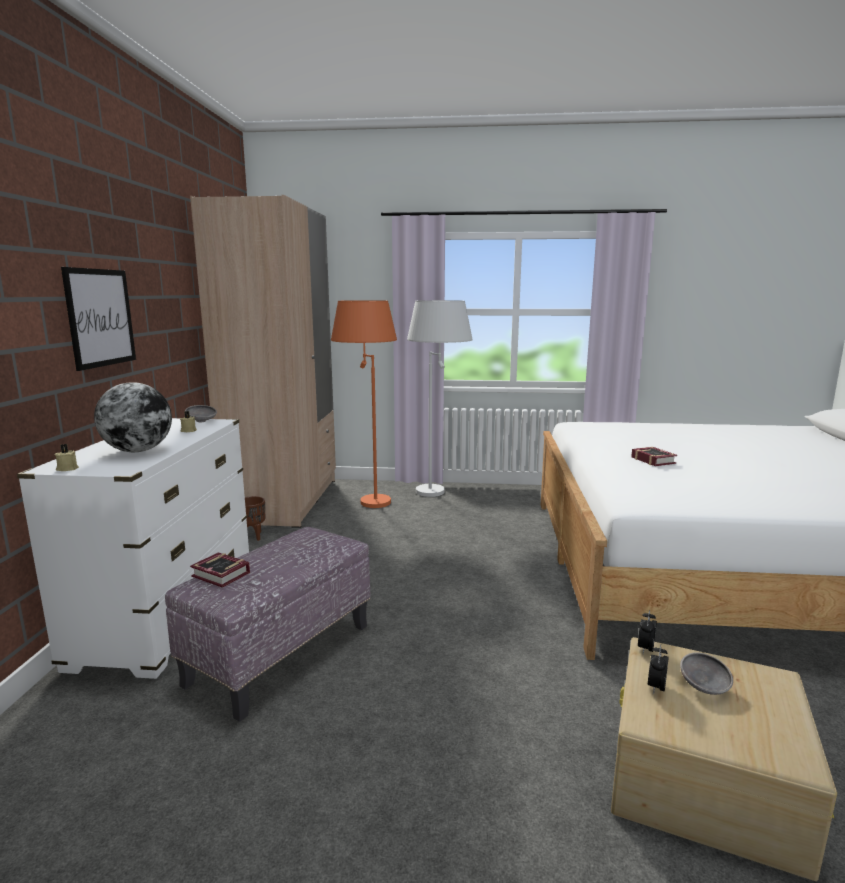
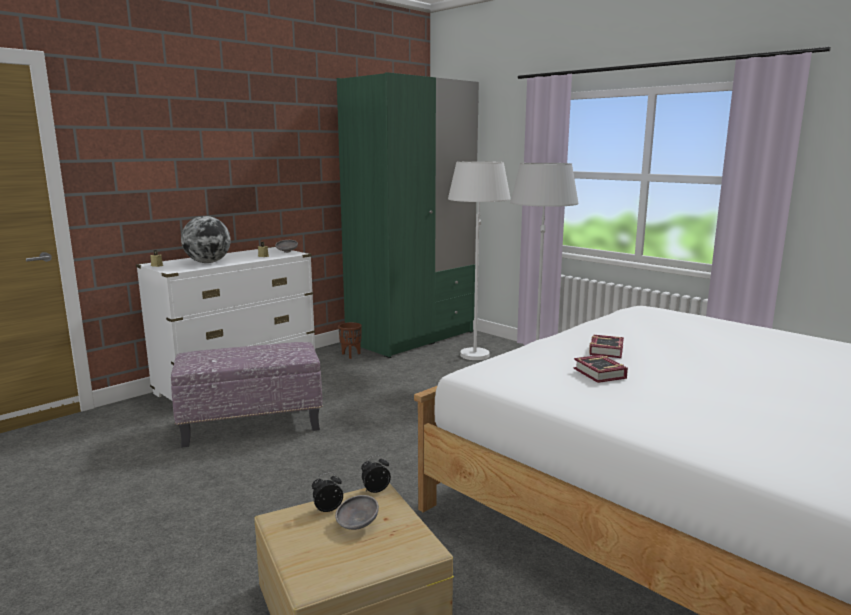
camera: 40 degrees right, 0 degrees up
(100, 317) = (226, 172): picture -> none
(221, 576) = (206, 352): book -> book (599, 374)
(284, 500) = (411, 337): beige wardrobe -> green wardrobe
(368, 497) = (475, 350): orange floor lamp -> white floor lamp

